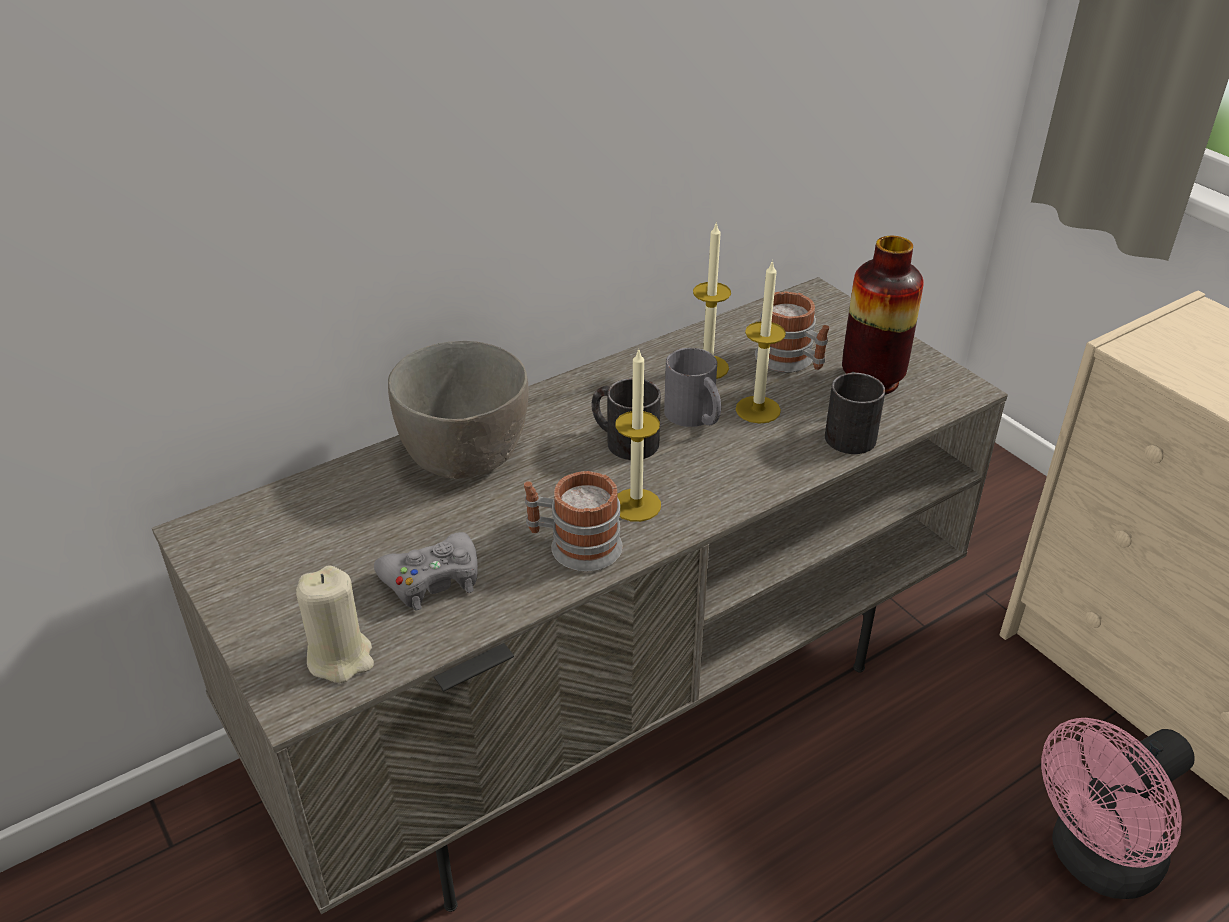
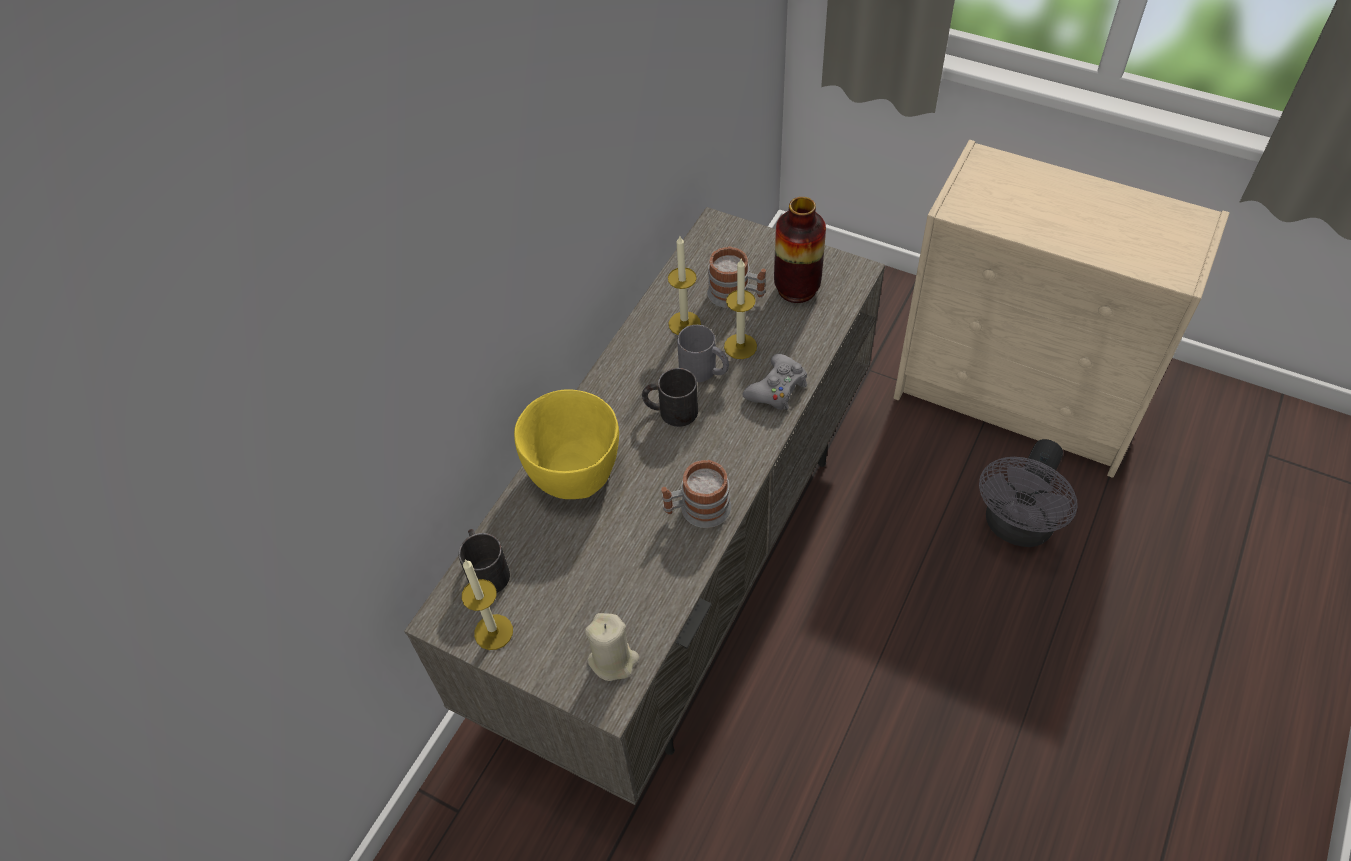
camera: 25 degrees left, 15 degrees up
(432, 580) = (627, 577): grey game controller -> grey game controller (777, 389)
(466, 454) = (575, 470): grey bowl -> yellow bowl
(636, 505) = (714, 459): candle -> candle (493, 632)
(849, 431) = (807, 339): black mug -> black mug (486, 569)
(1094, 862) = (1016, 528): pink fan -> grey fan

